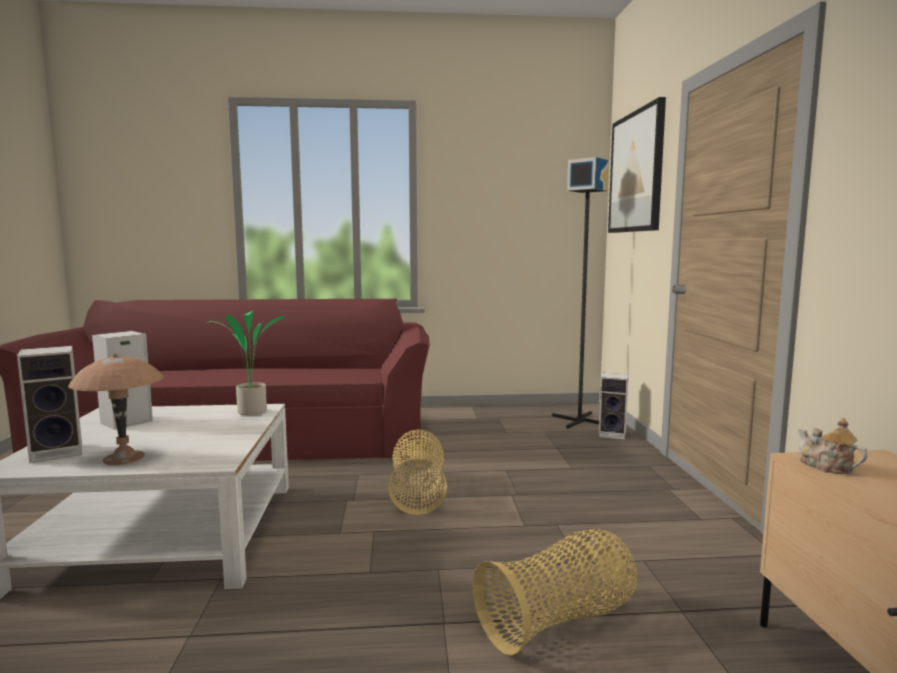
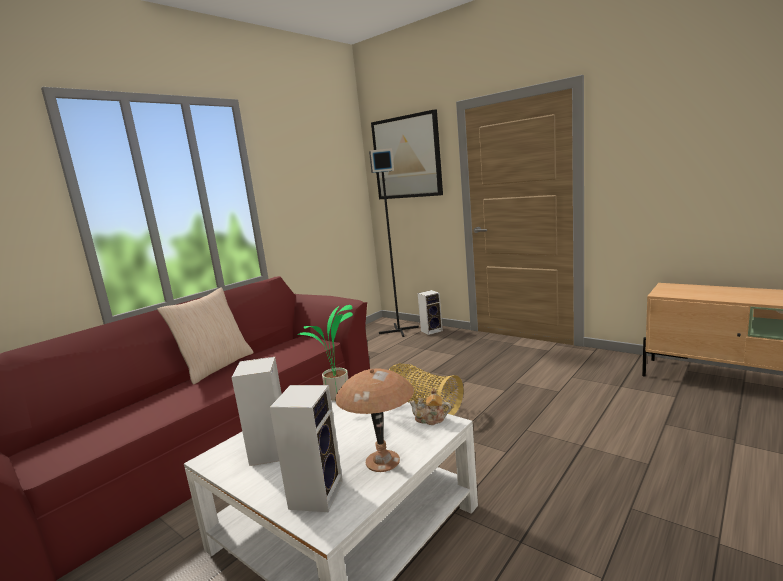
camera: 45 degrees left, 5 degrees up
(274, 366) = (216, 366): none -> beige pillow
(558, 621) = (606, 415): basket -> none
(826, 467) = (672, 294): teapot -> teapot (430, 419)

